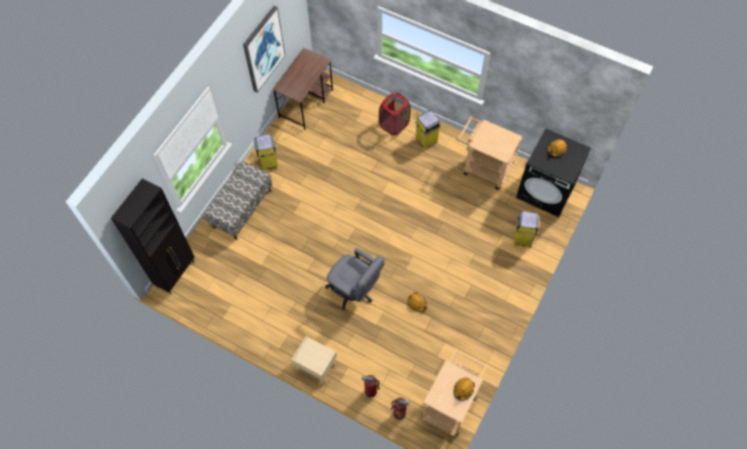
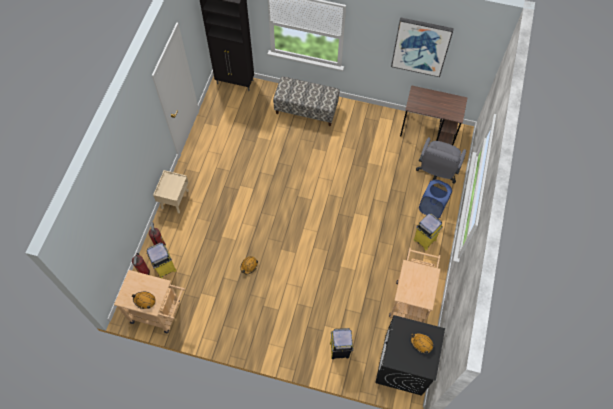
camera: 75 degrees right, 0 degrees up
(268, 163) = (356, 117): yellow trash can -> yellow trash can (165, 267)
(355, 291) = (249, 213): grey office chair -> grey office chair (435, 175)
(394, 125) = (432, 207): red laundry basket -> blue laundry basket

